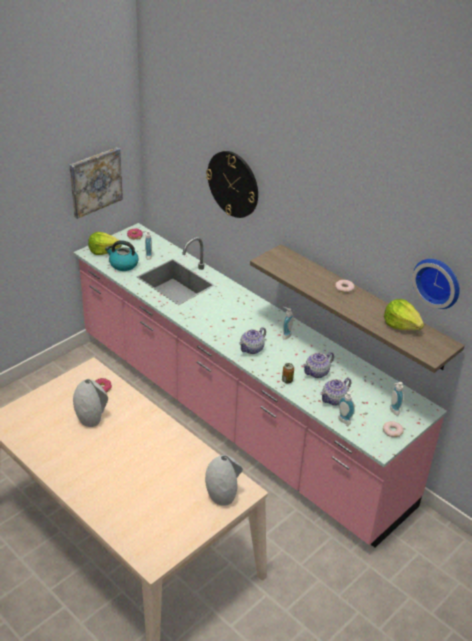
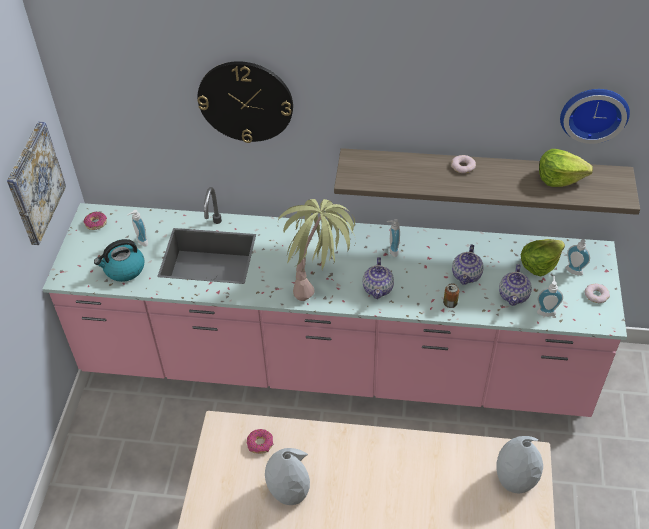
camera: 35 degrees left, 10 degrees up
(103, 251) = (79, 265): lettuce -> lettuce (539, 264)
(222, 327) = (319, 281): none -> potted plant

